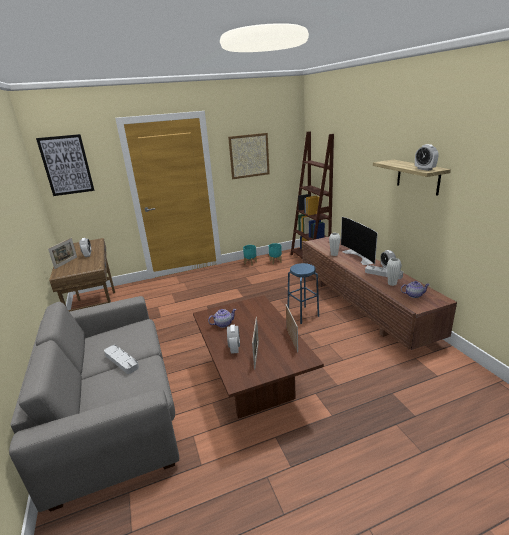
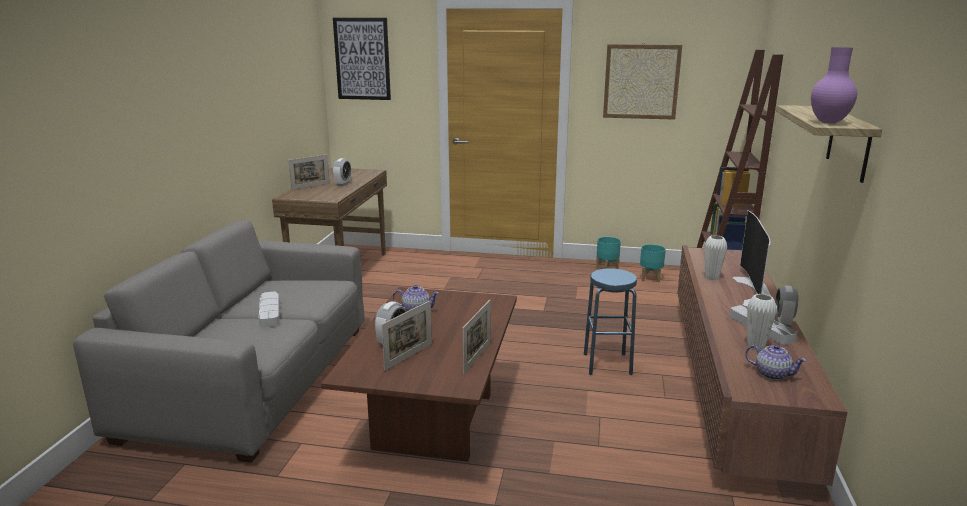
camera: 30 degrees right, 5 degrees down
(424, 169) = (830, 122): alarm clock -> purple vase

